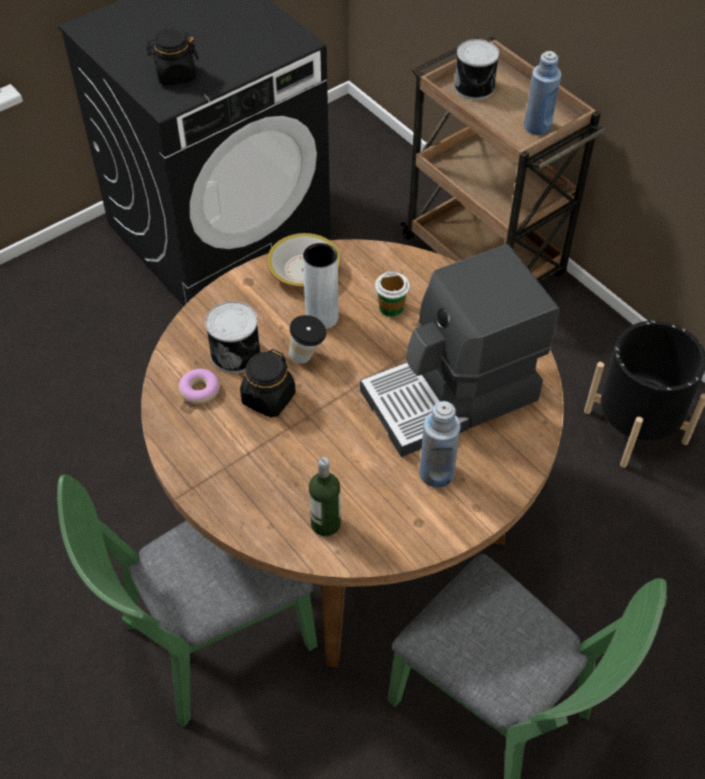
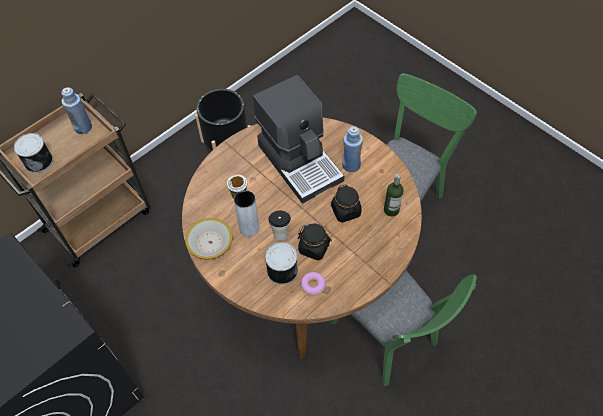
camera: 95 degrees left, 5 degrees up
(175, 75) = (37, 330): black jar -> black jar (346, 211)

